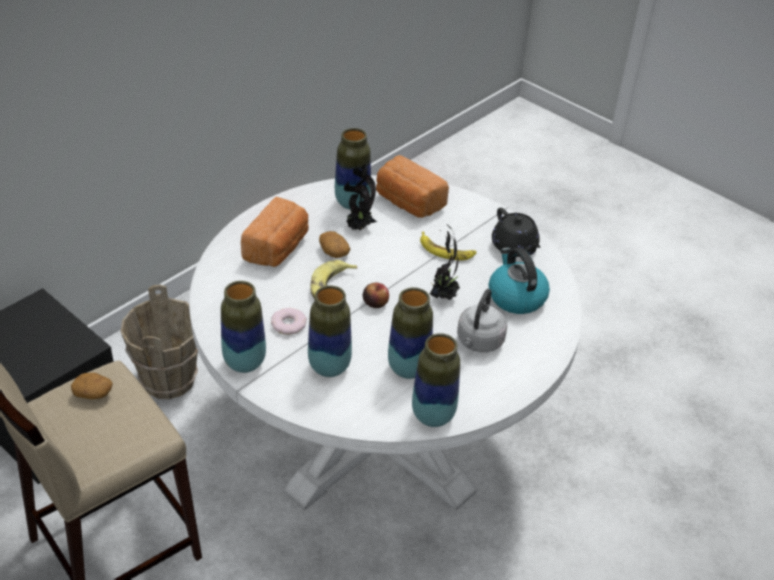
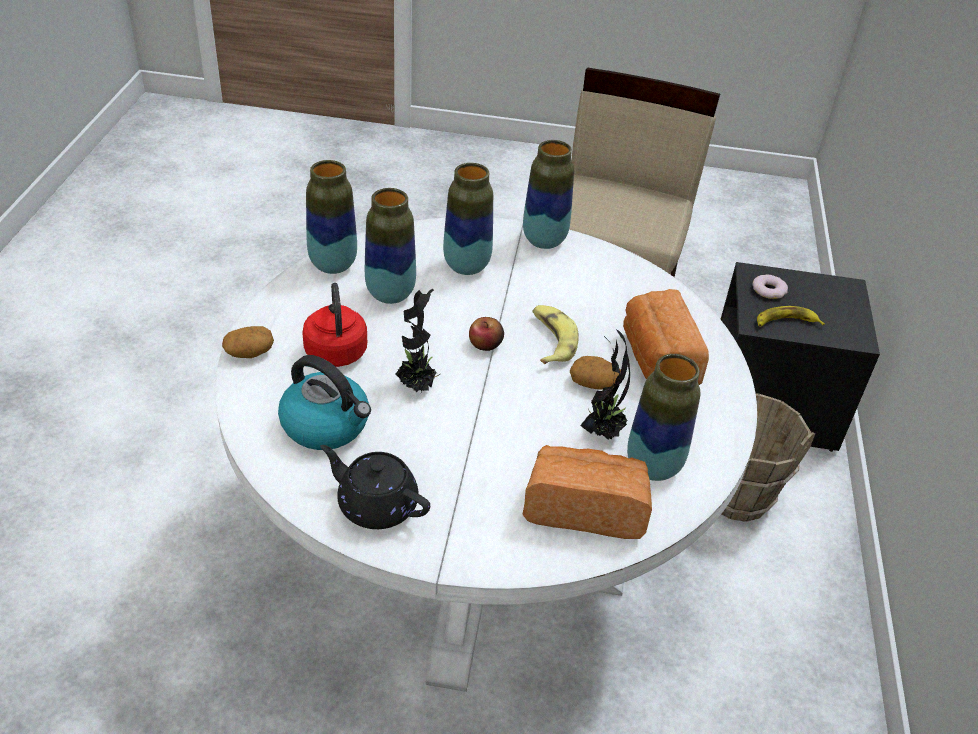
camera: 145 degrees right, 0 degrees up
(93, 393) = (648, 216): potato -> potato (249, 352)
(288, 324) = (547, 286): donut -> donut (769, 290)
(446, 251) = (464, 451): banana -> banana (785, 322)
(479, 342) = (336, 350): grey kettle -> red kettle

